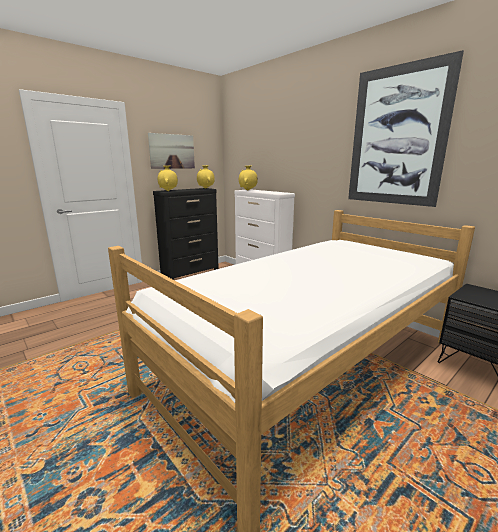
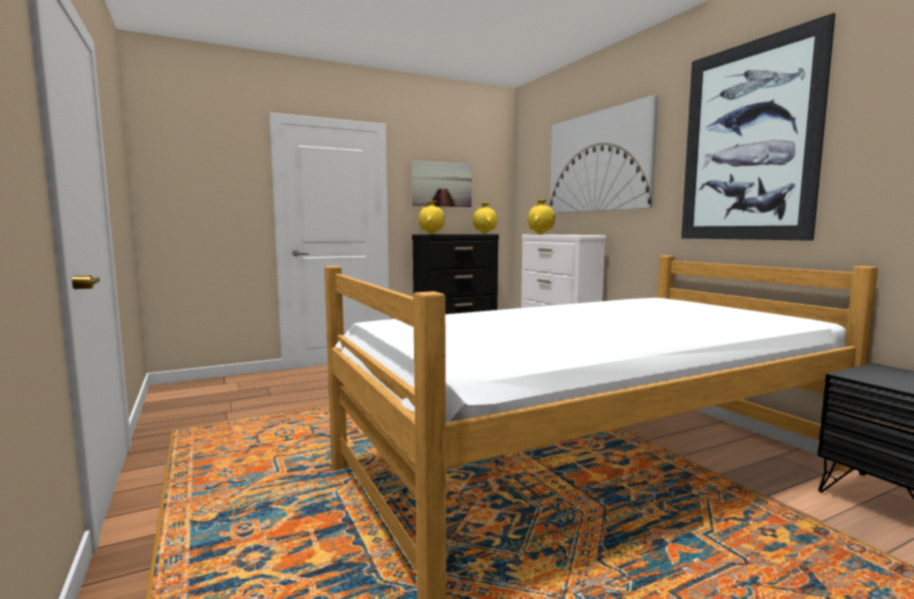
camera: 15 degrees right, 10 degrees down
(288, 140) = (598, 162): none -> picture

